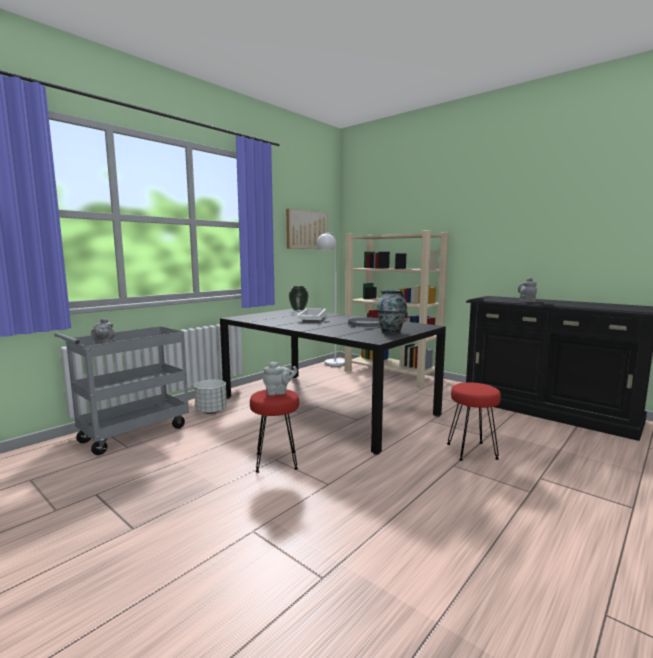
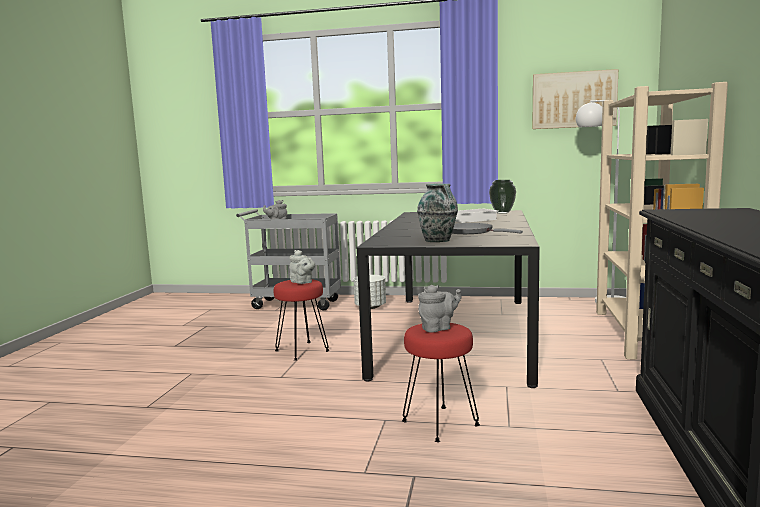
camera: 60 degrees right, 0 degrees up
(526, 301) = (711, 219): grey teapot -> grey teapot (438, 328)

